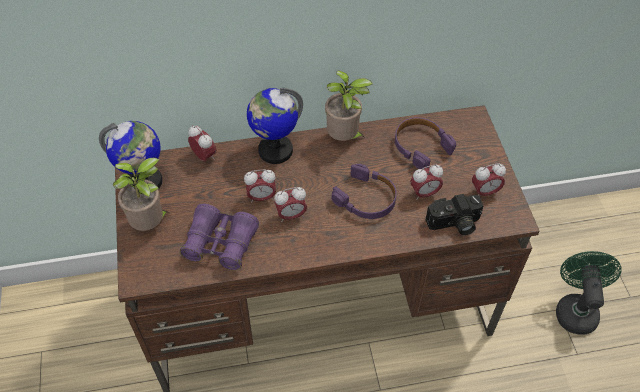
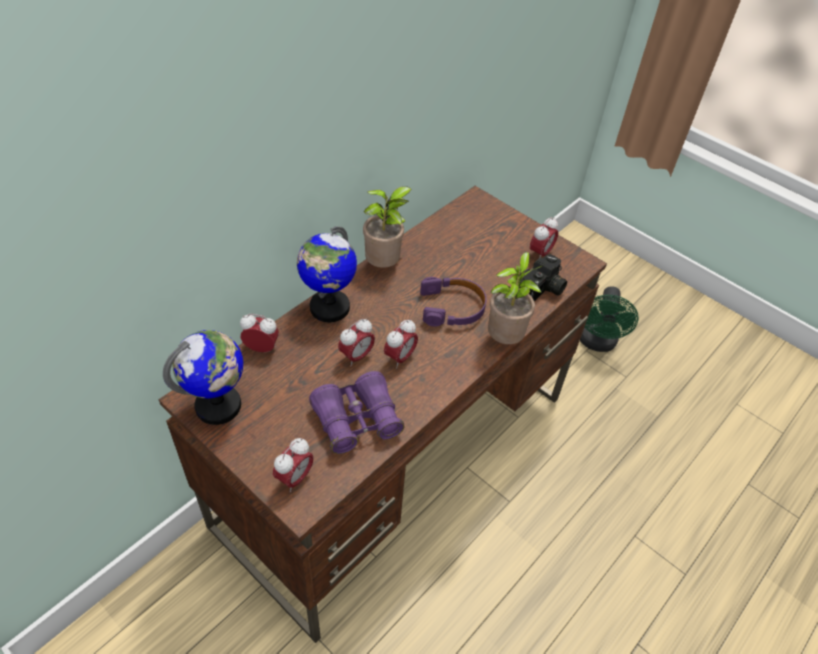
camera: 40 degrees left, 5 degrees down
(151, 224) = (265, 443): potted plant -> potted plant (505, 339)
(420, 146) = (456, 241): purple headphones -> none
(424, 193) = (495, 278): alarm clock -> alarm clock (295, 478)
(575, 309) = (597, 343): green fan -> green fan turned 135 degrees counterclockwise

